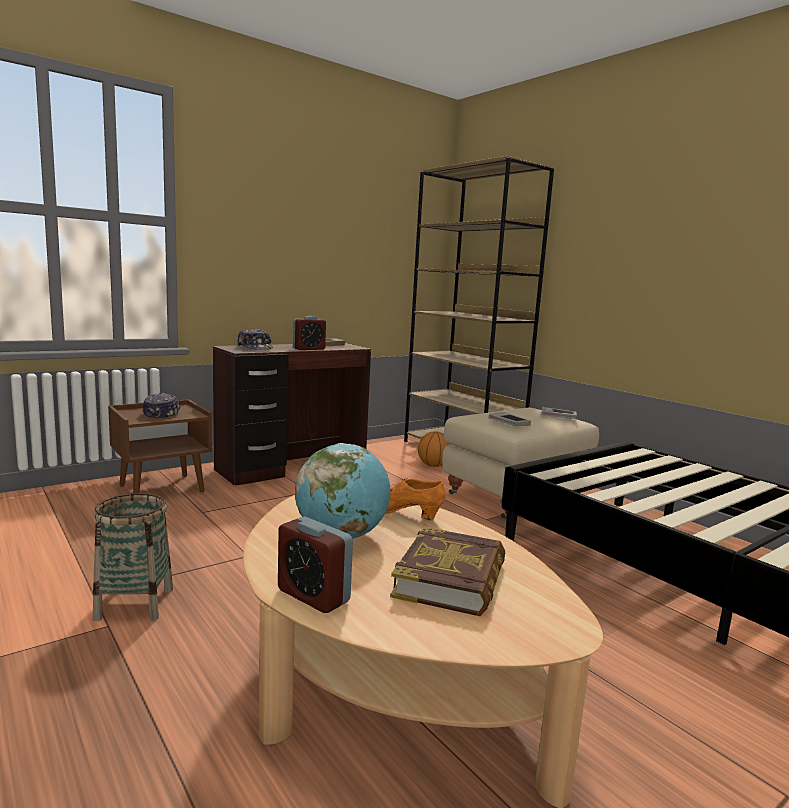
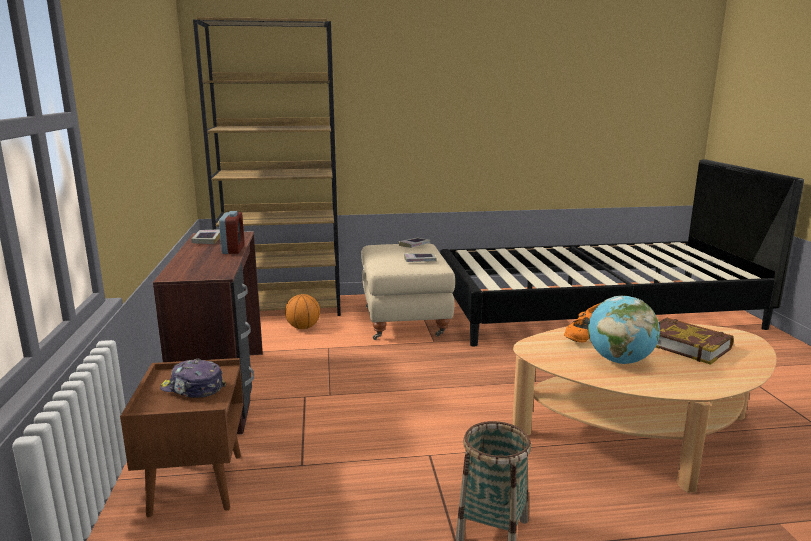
camera: 60 degrees left, 5 degrees up
(255, 348) = (199, 267): cap -> none
(313, 596) = (709, 383): alarm clock -> none

